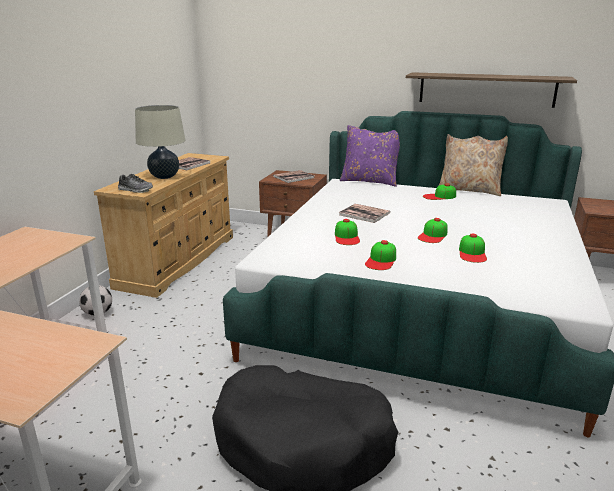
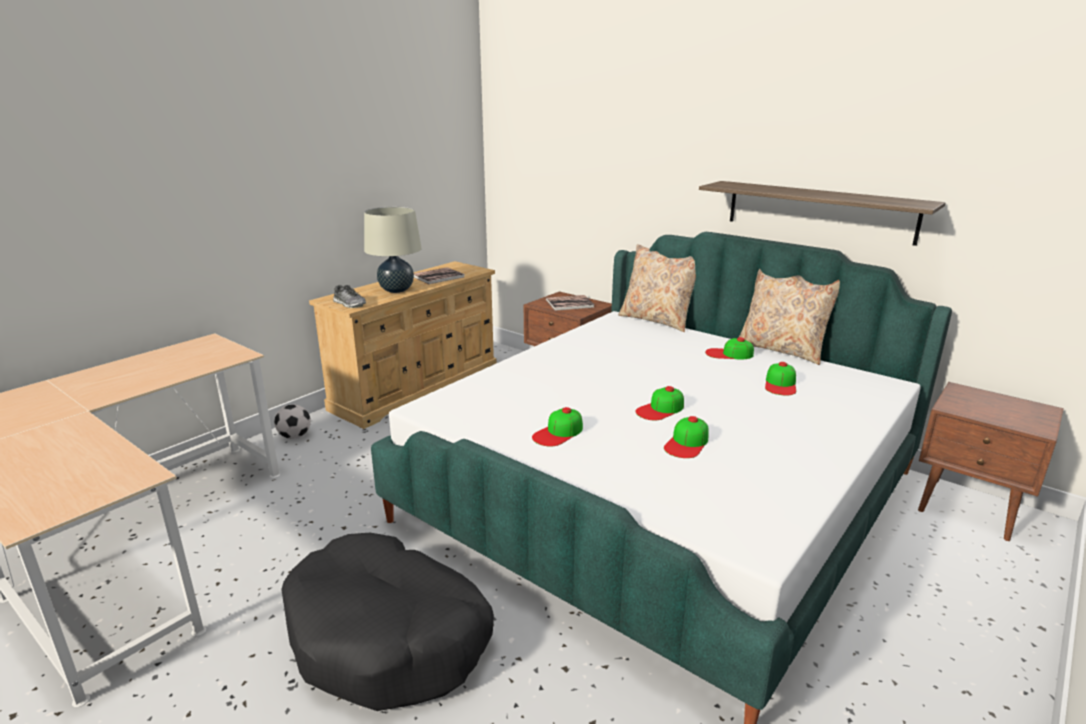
camera: 20 degrees right, 0 degrees up
(347, 237) = (549, 394): cap -> cap (780, 384)
(364, 214) = (602, 366): book -> none
(370, 181) = (657, 320): purple pillow -> beige pillow

